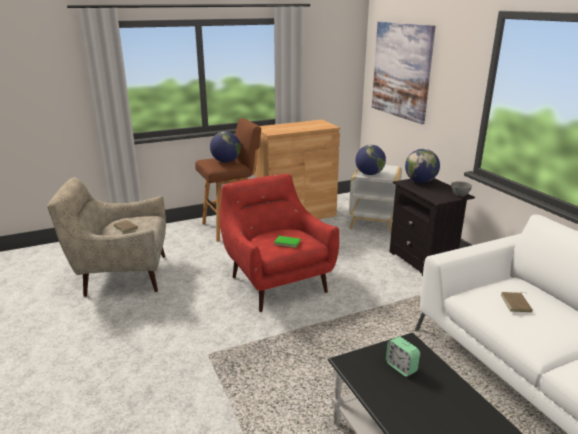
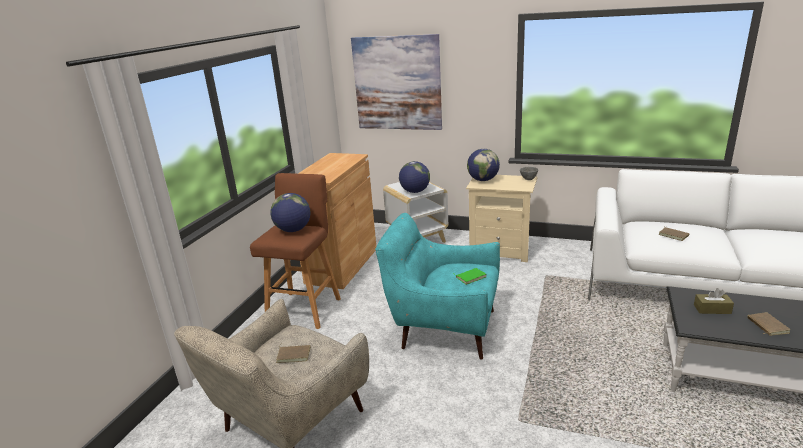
camera: 45 degrees left, 0 degrees up
(276, 282) = (443, 328): red armchair -> turquoise armchair
(401, 367) = (712, 309): alarm clock -> brown tissue box
(414, 409) = (766, 326): none -> brown book
(423, 261) = (501, 250): black nightstand -> beige nightstand

